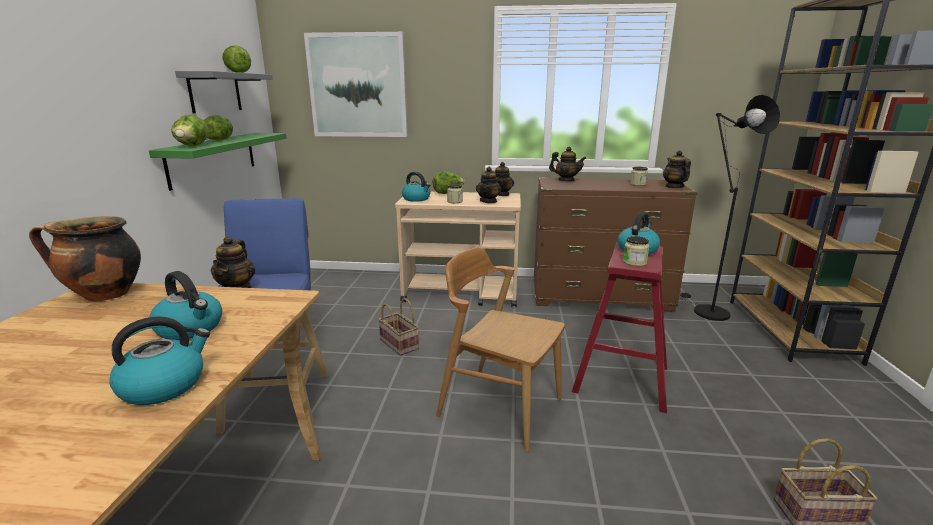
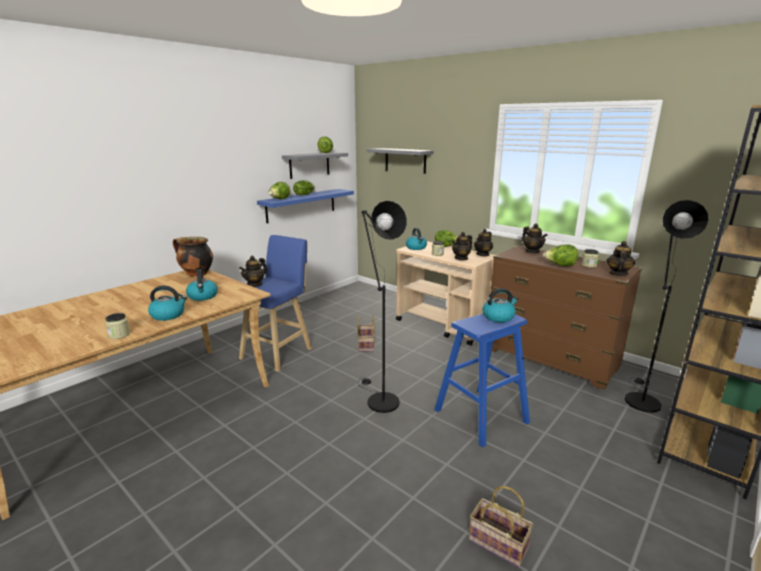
camera: 35 degrees right, 0 degrees up
(213, 158) = (301, 205): green shelf -> blue shelf
(358, 86) = (405, 160): picture -> grey shelf
(499, 407) = (379, 400): brown chair -> black floor lamp
(618, 188) = (560, 266): none -> lettuce
(621, 379) = (481, 416): red stool -> blue stool
(634, 262) = (475, 324): jar -> jar (119, 335)

